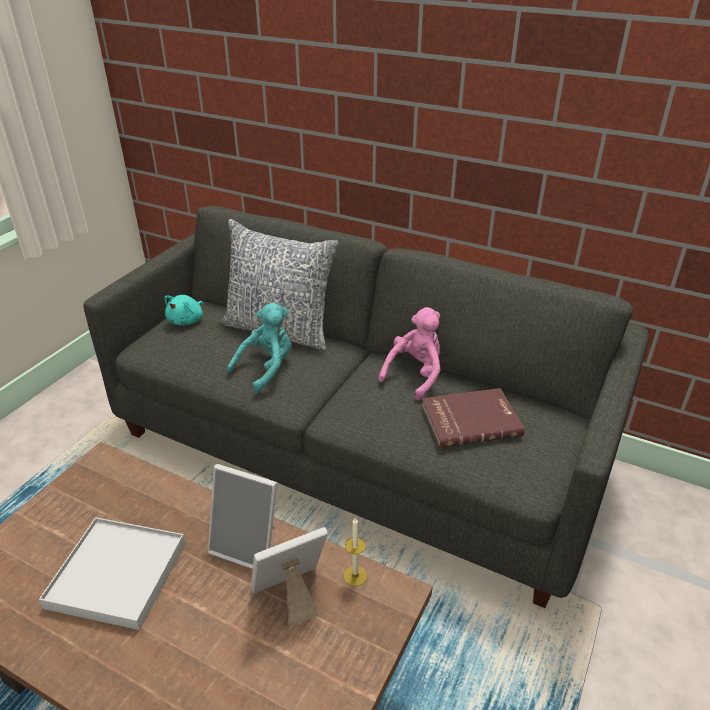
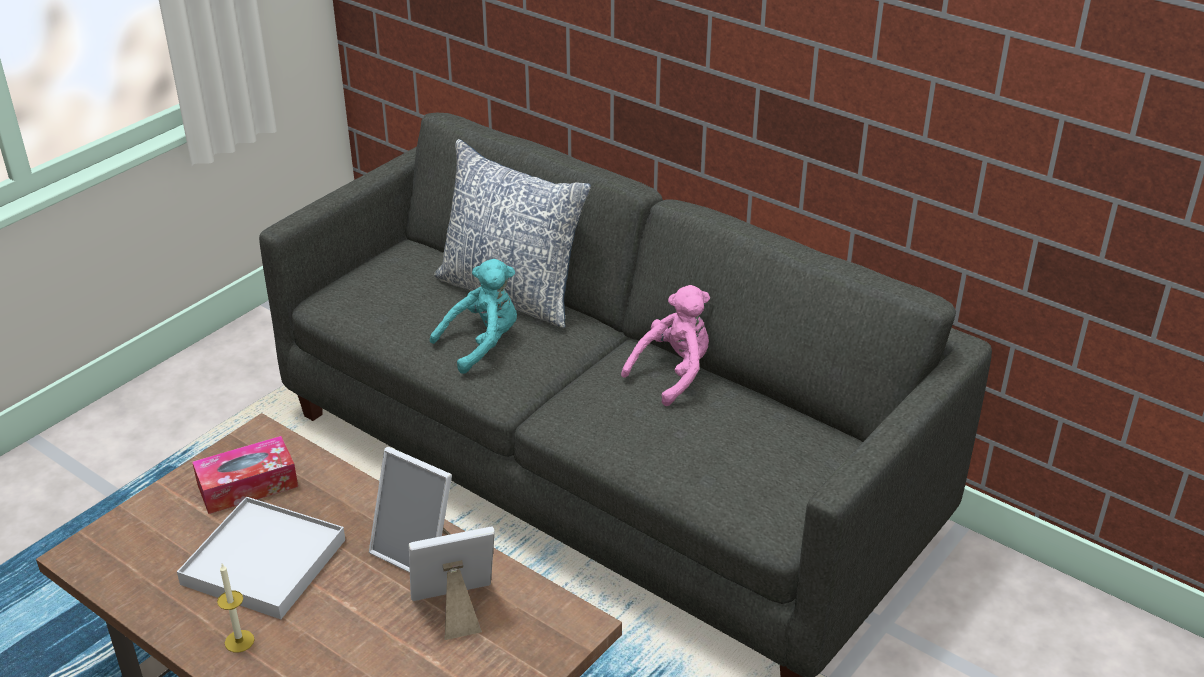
camera: 10 degrees right, 0 degrees up
(95, 505) = (247, 485): none -> tissue box
(187, 320) = (392, 268): turquoise plush toy -> none
(355, 576) = (534, 599): candle -> candle (239, 641)
(470, 419) = (724, 437): red book -> none

